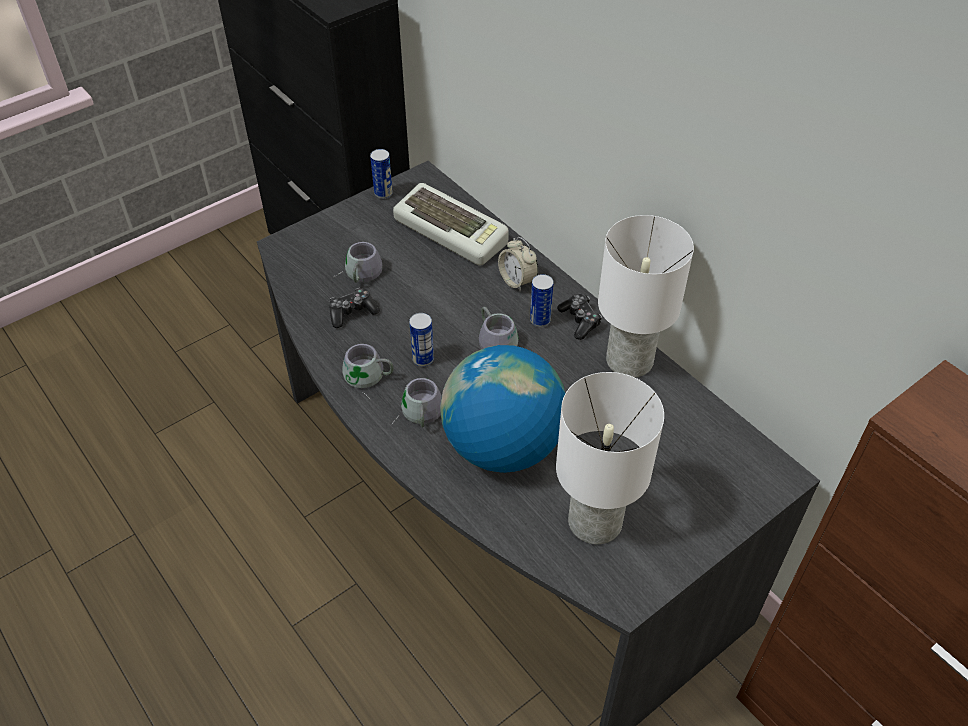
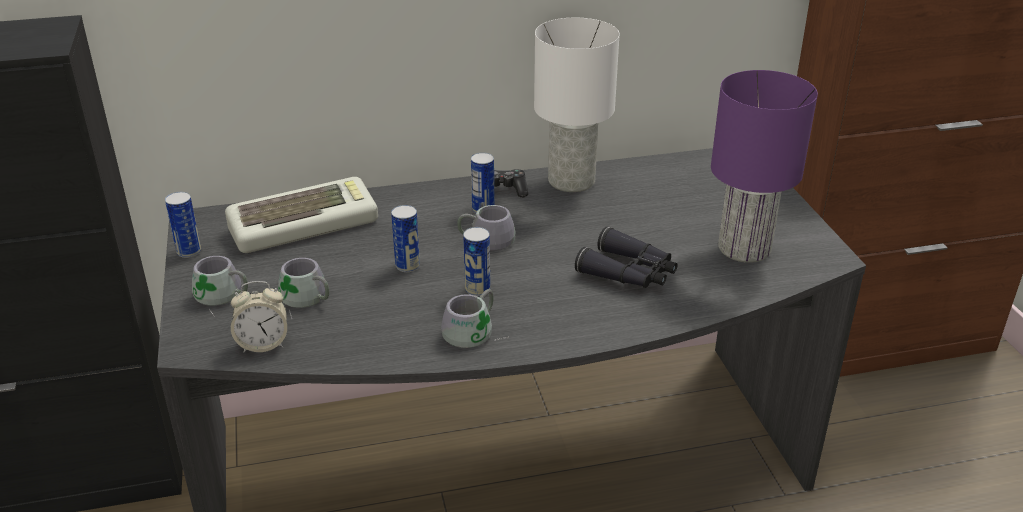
camera: 65 degrees left, 15 degrees down
(352, 312) = (363, 319): game controller -> none
(418, 414) = (552, 311): grey mug -> grey mug (220, 297)
(431, 308) = (407, 266): none -> can
(502, 446) = (629, 272): globe -> black binoculars
(517, 281) = (418, 207): alarm clock -> alarm clock (263, 344)
(594, 523) = (745, 249): white table lamp -> purple table lamp

